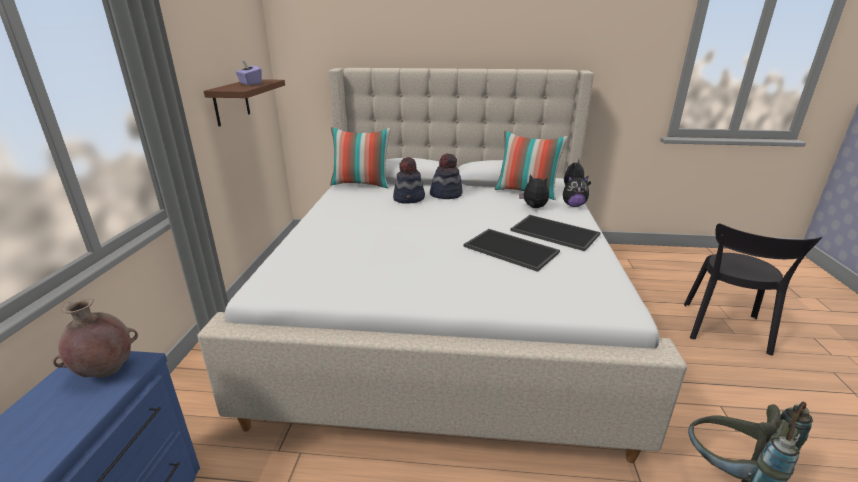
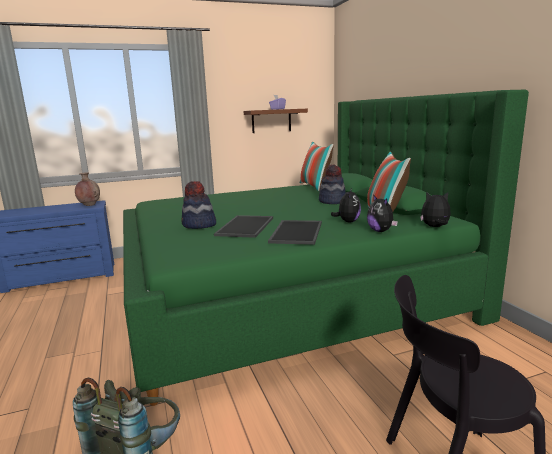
camera: 65 degrees right, 10 degrees down
(409, 199) = (306, 197): hat -> hat (199, 225)
(447, 311) = (288, 294): beige bed -> green bed

